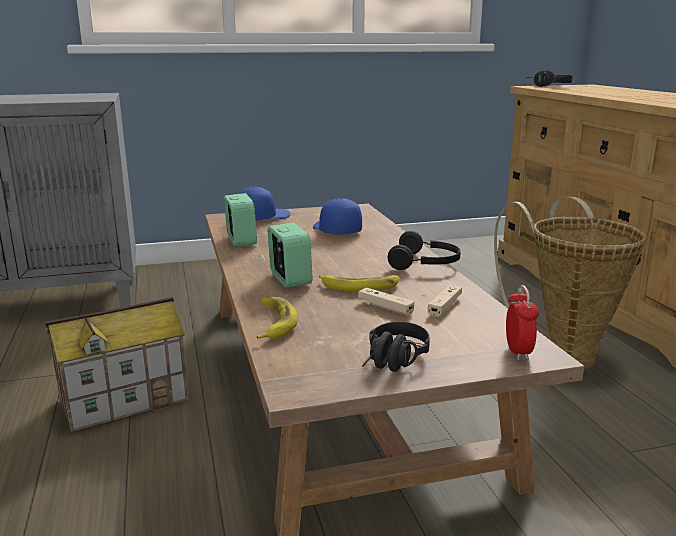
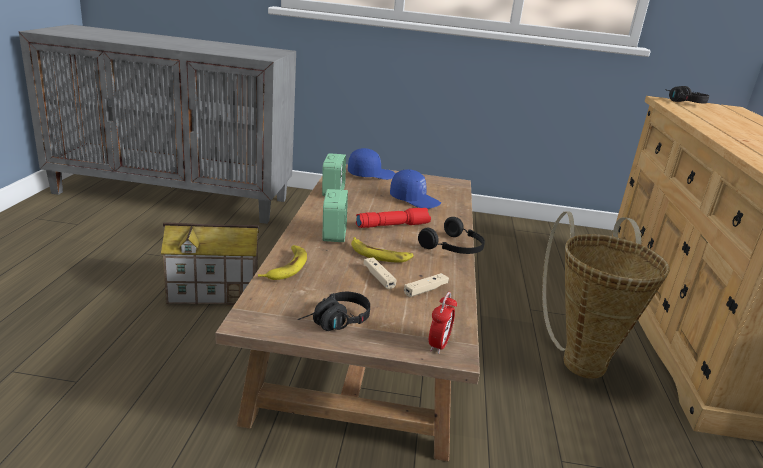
camera: 20 degrees right, 5 degrees up
(335, 230) = (414, 200): blue cap -> blue cap turned 120 degrees clockwise
(341, 257) = (393, 225): none -> red flashlight

